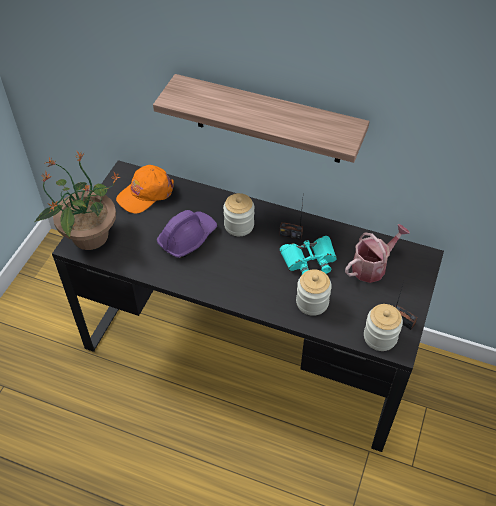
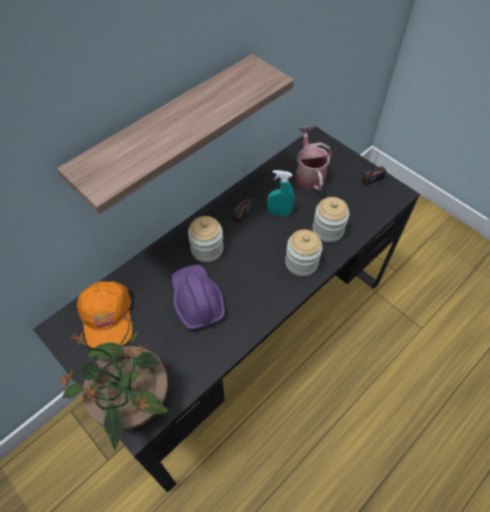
camera: 65 degrees left, 5 degrees up
(309, 260) = (279, 212): turquoise binoculars -> turquoise spray bottle
(380, 337) = (383, 200): jar -> jar (301, 263)

